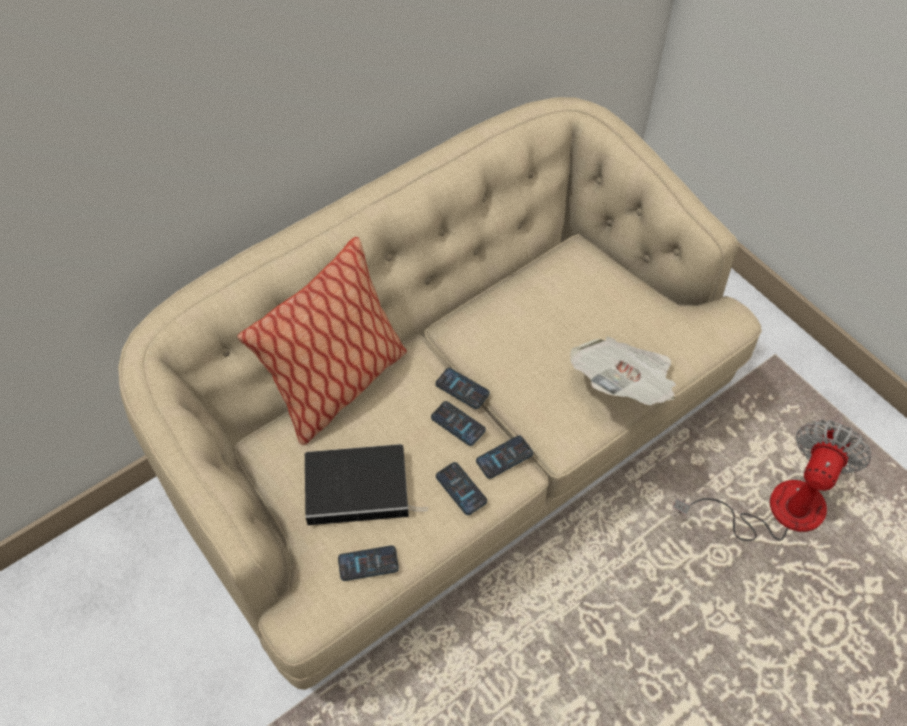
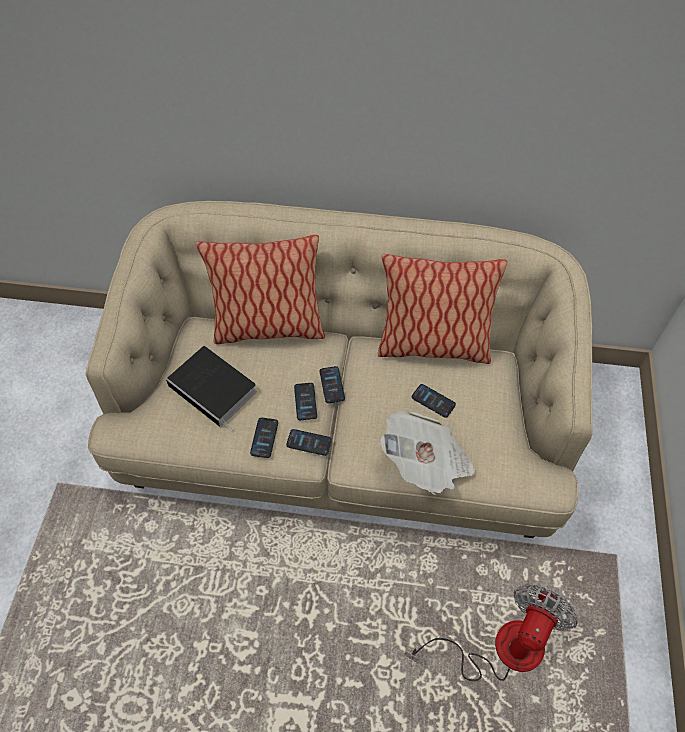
camera: 45 degrees right, 0 degrees up
(368, 563) = (173, 433): phone -> phone (433, 401)
(509, 280) = (432, 346): none -> pillow
(775, 509) = (500, 648): fan -> fan turned 45 degrees counterclockwise

